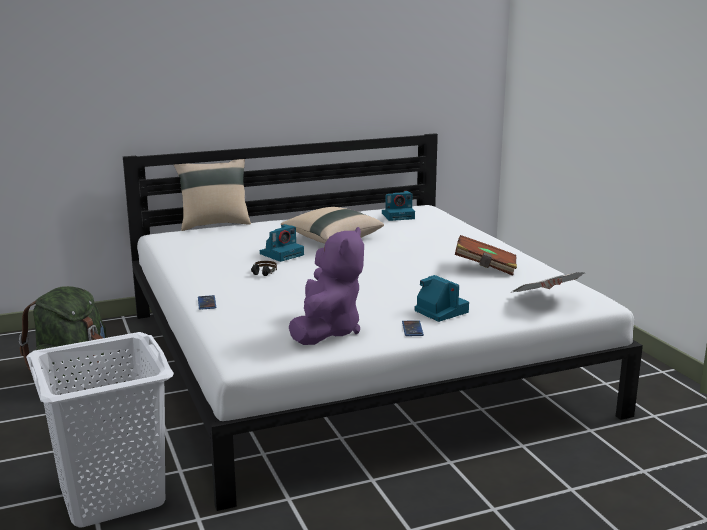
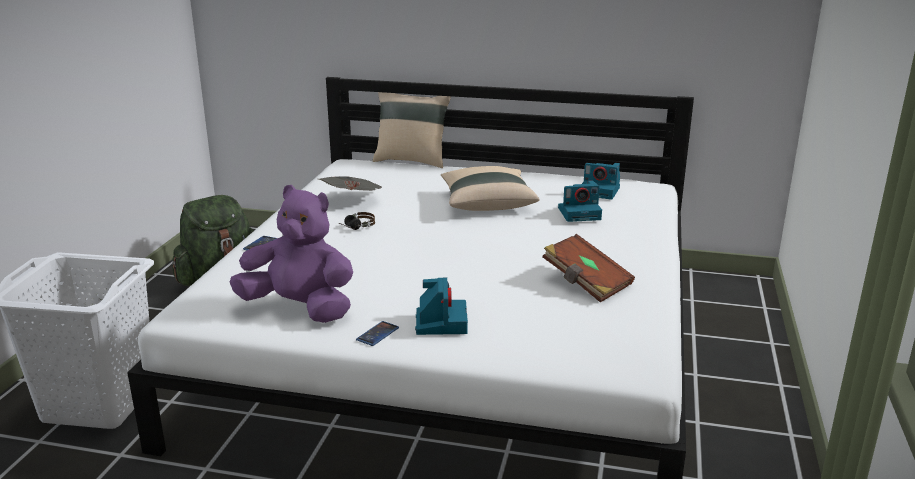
camera: 35 degrees right, 5 degrees up
(282, 254) = (411, 209): camera -> camera (580, 213)
(326, 331) = (300, 308): purple plush toy -> purple plush toy turned 120 degrees counterclockwise
(545, 300) = (579, 348): newspaper -> newspaper (353, 200)

